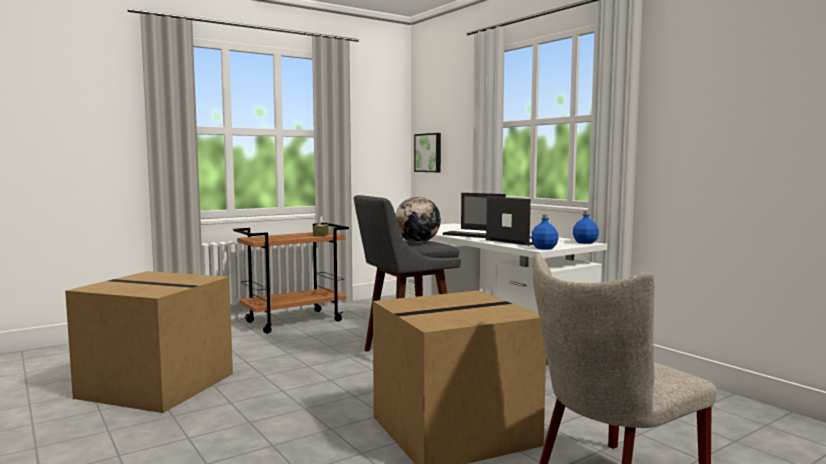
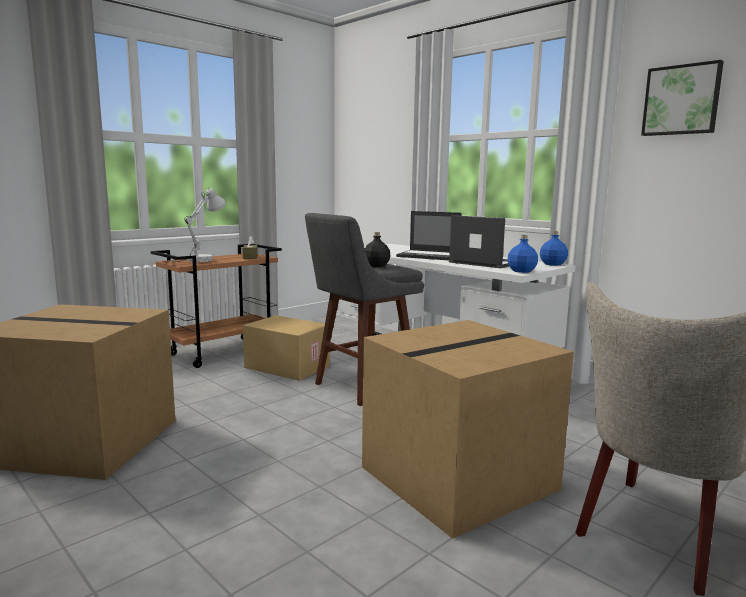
camera: 10 degrees left, 5 degrees up
(273, 237) = (198, 260): none -> white table lamp
(344, 336) = (286, 367): none -> cardboard box
(417, 242) = (376, 266): globe -> black bottle
(429, 152) = (356, 168): picture -> picture (681, 100)

